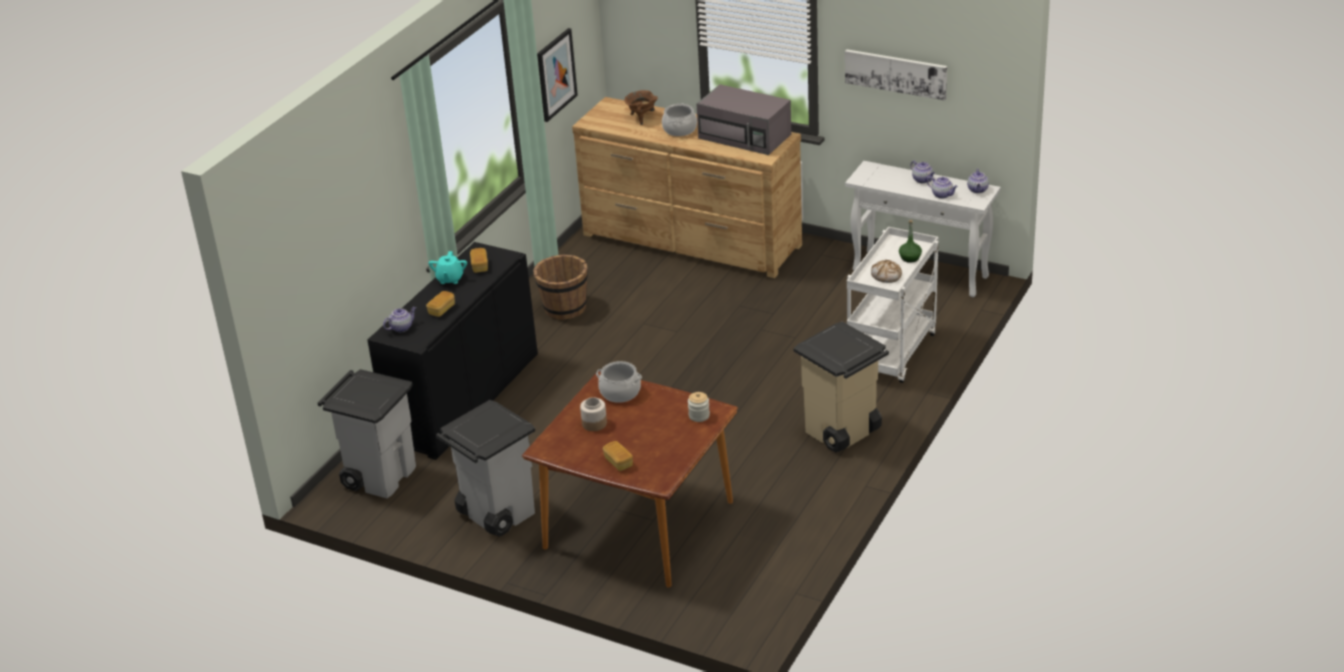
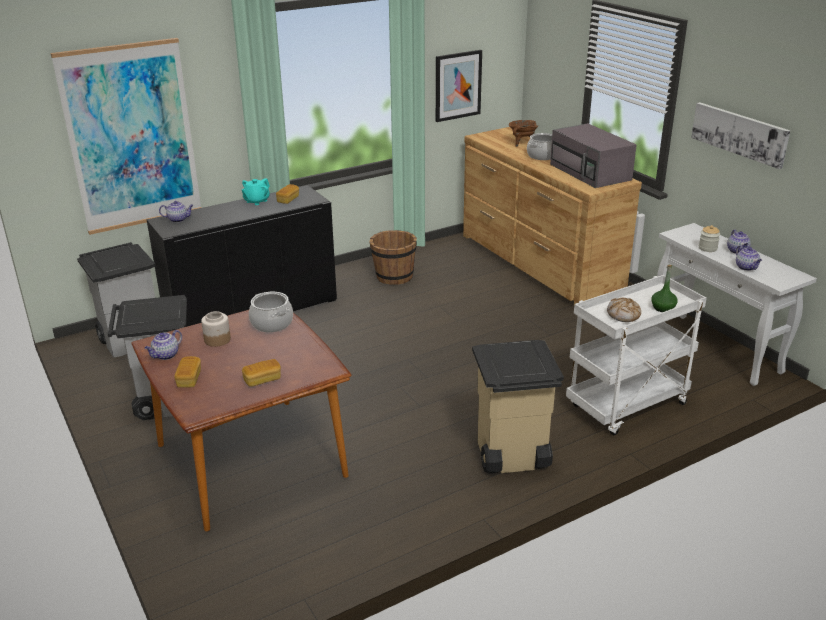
camera: 30 degrees right, 5 degrees down
(333, 257) = (131, 137): none -> picture
(441, 310) = (221, 217): bread -> bread (262, 380)
(699, 416) = (307, 368): jar -> jar (707, 248)
(978, 190) = (788, 274): teapot -> teapot (165, 355)

